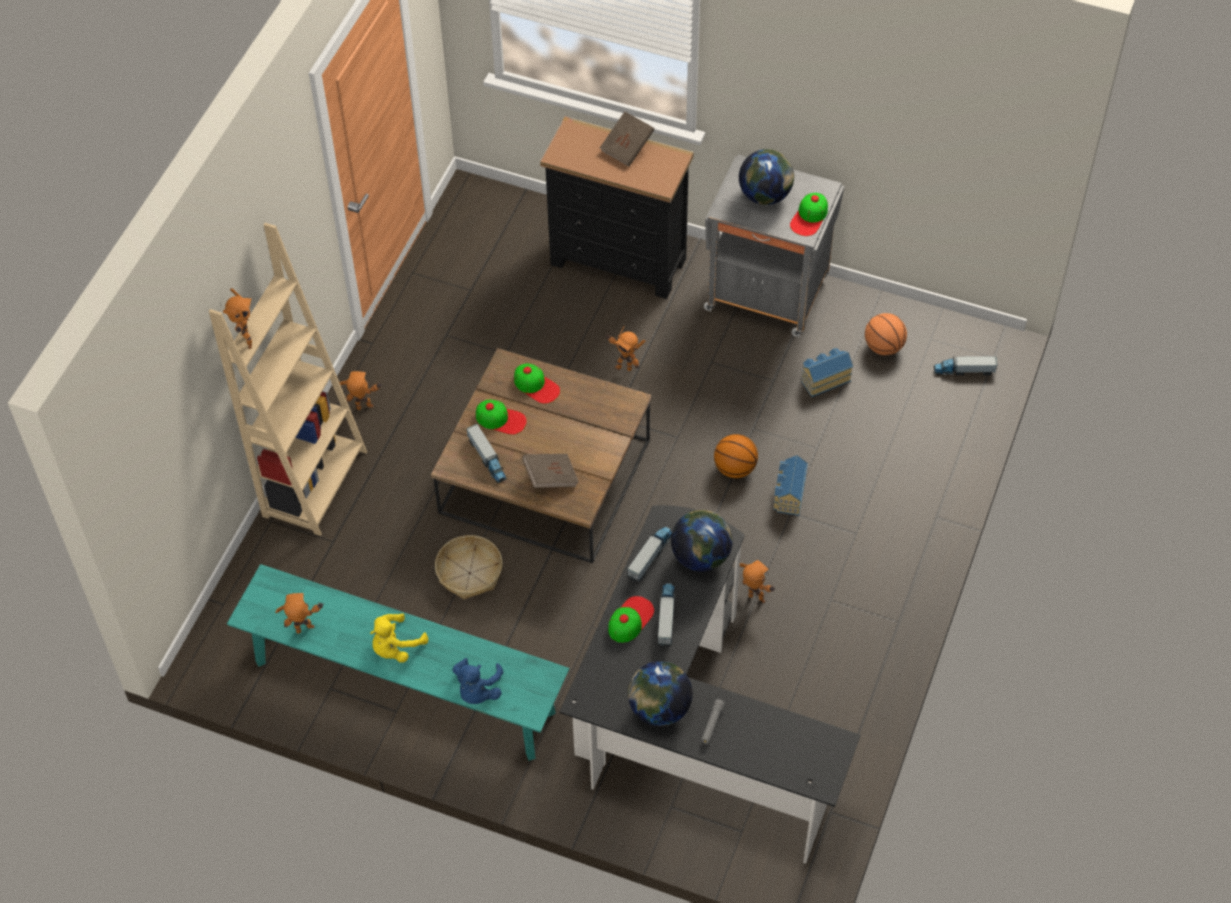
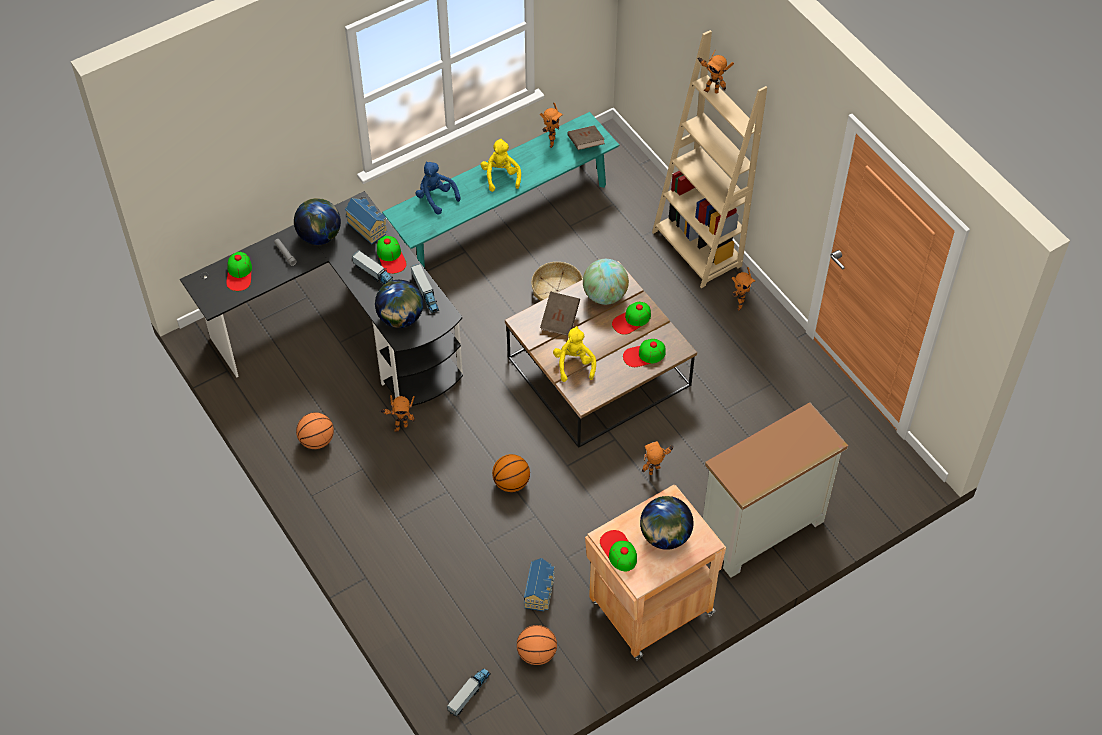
camera: 125 degrees right, 0 degrees up
(487, 459) = (605, 295): toy truck -> globe
(595, 434) = (574, 364): none -> yellow plush toy
(618, 262) = (761, 530): black dresser -> white dresser
(627, 147) = (781, 465): brown book -> brown book (585, 144)
(768, 295) = (649, 609): grey cart -> brown cart
(776, 749) = (239, 274): none -> cap
(788, 494) = (463, 500): toy house -> toy house (368, 227)
(835, 662) = (317, 440): none -> basketball

